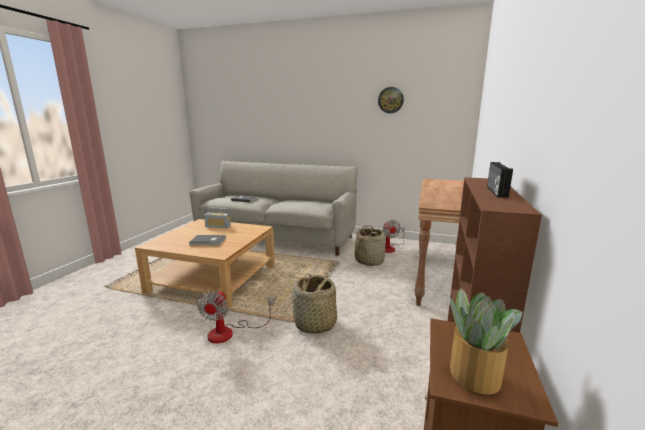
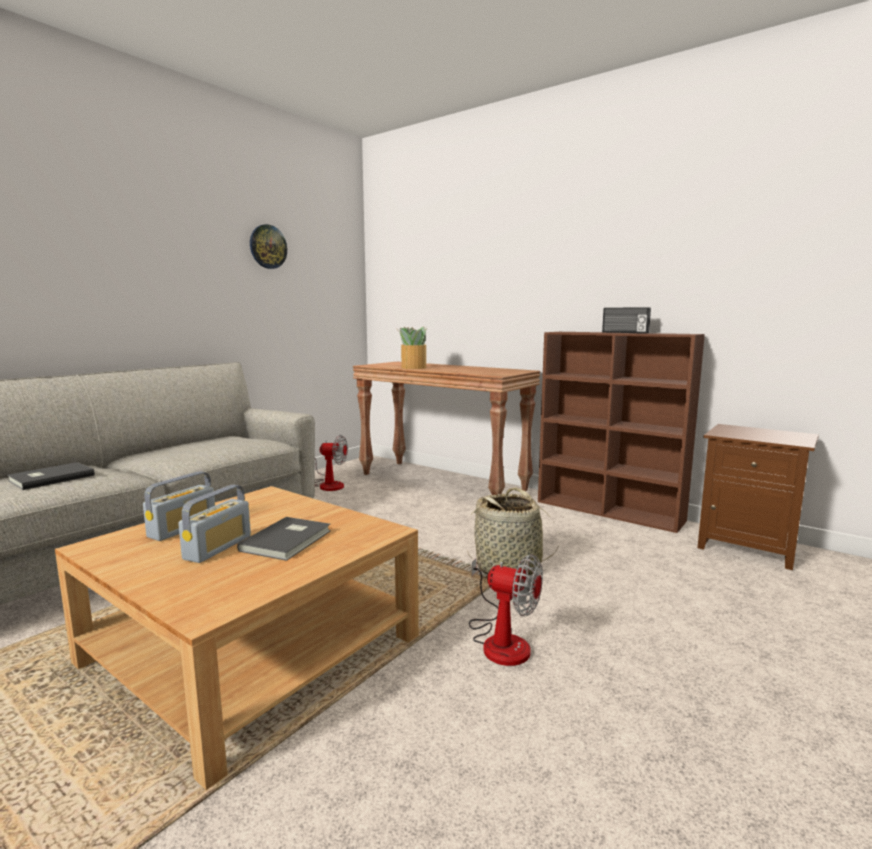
camera: 70 degrees left, 5 degrees down
(200, 234) = (218, 547): none -> radio
(369, 260) = (353, 503): basket -> none
(474, 374) = (782, 437): potted plant -> potted plant (413, 367)

